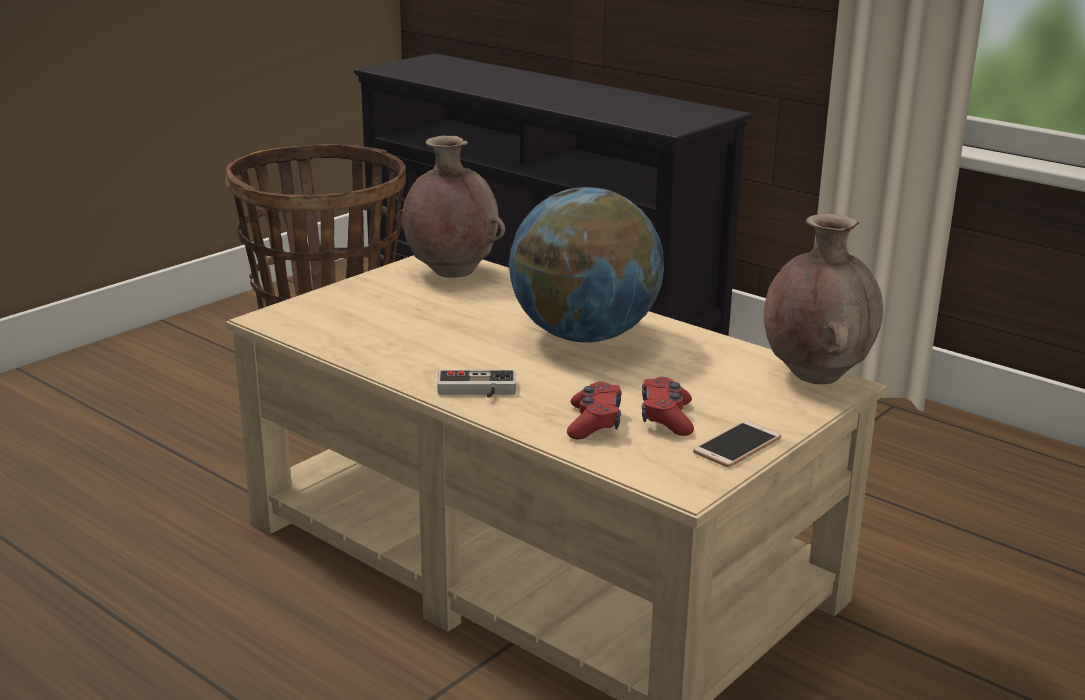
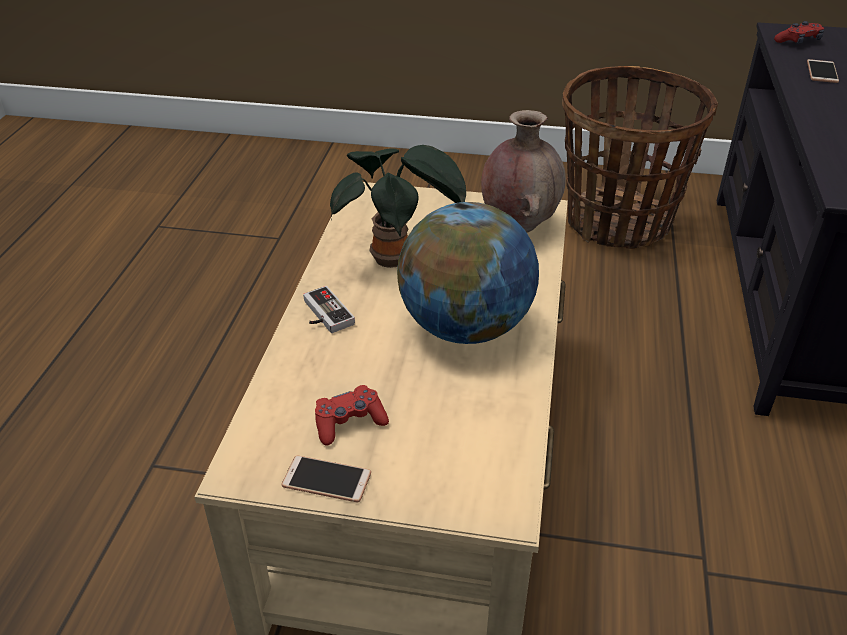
camera: 60 degrees right, 15 degrees up
(428, 335) = (396, 259): none -> potted plant
(481, 81) = (822, 72): none -> phone
(594, 422) = (313, 388): red game controller -> red game controller (798, 41)
(815, 375) = (510, 487): brown vase -> none

